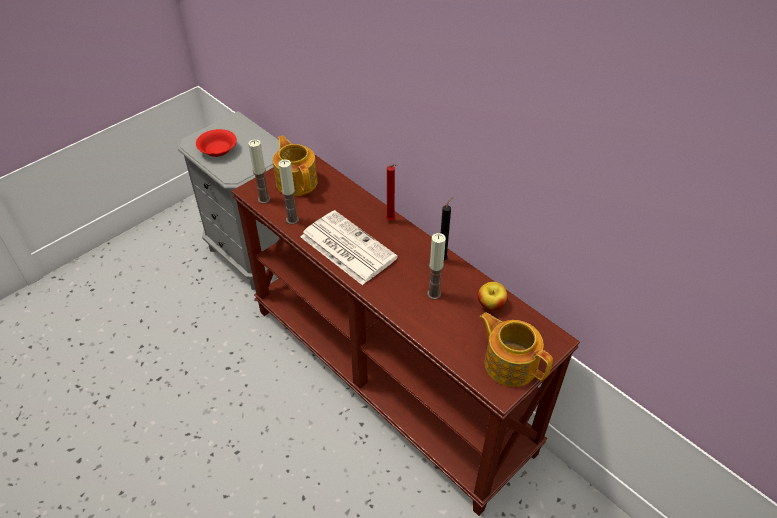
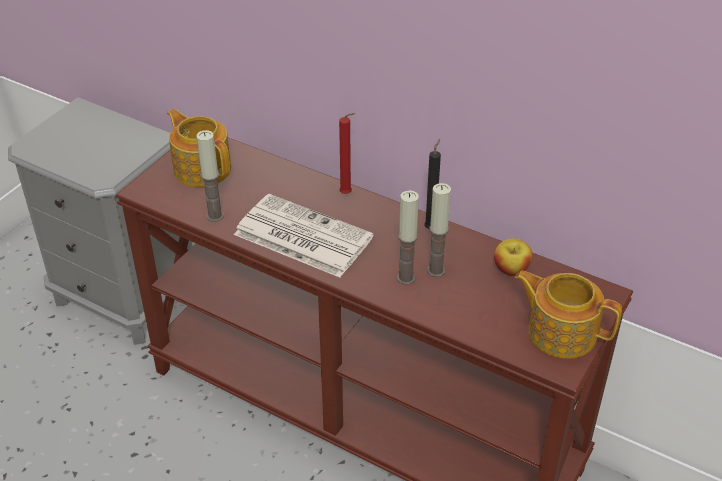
camera: 15 degrees left, 5 degrees down
(217, 150) = (68, 150): red bowl -> none
(264, 199) = (166, 197): candle -> candle (406, 278)

